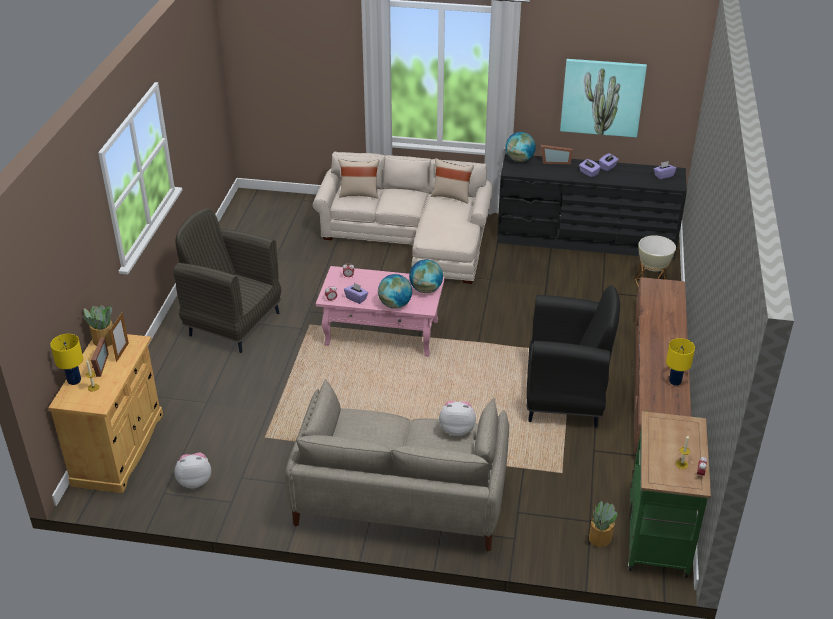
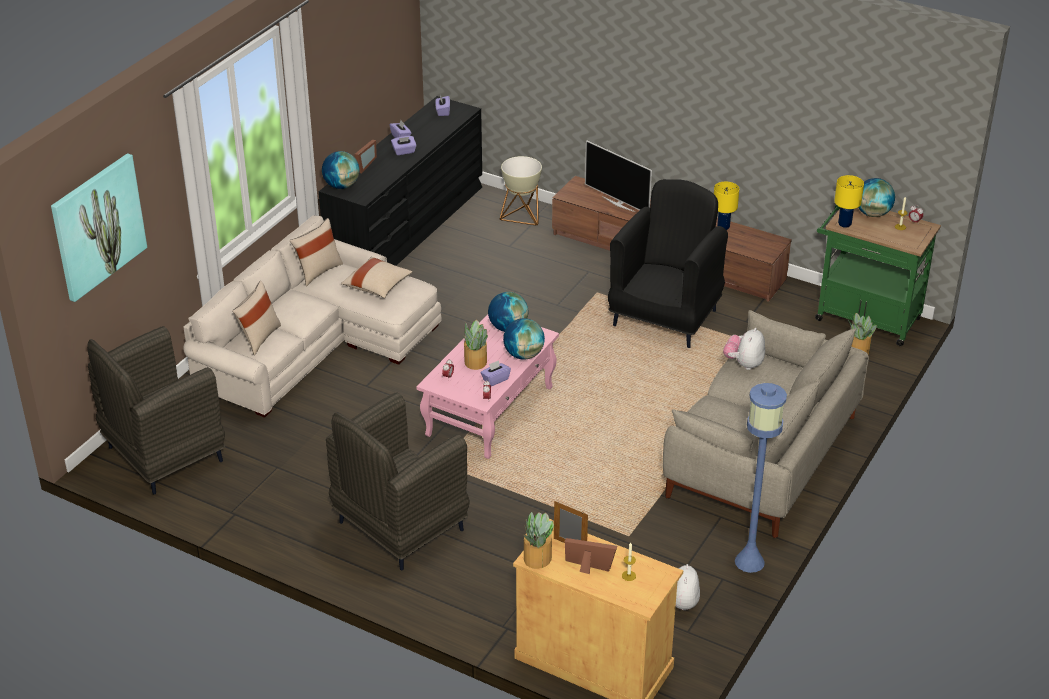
camera: 70 degrees left, 0 degrees up
(75, 381) = (609, 590): yellow table lamp -> yellow table lamp (845, 224)
(257, 514) = (749, 562): none -> blue floor lamp
(267, 214) = (163, 455): none -> grey armchair
(374, 284) = (475, 361): none -> potted plant
(449, 224) = (377, 286): none -> beige pillow
(602, 97) = (360, 70): picture -> picture (97, 226)
(661, 313) = (618, 204): none -> television
(691, 440) = (872, 213): none -> globe

